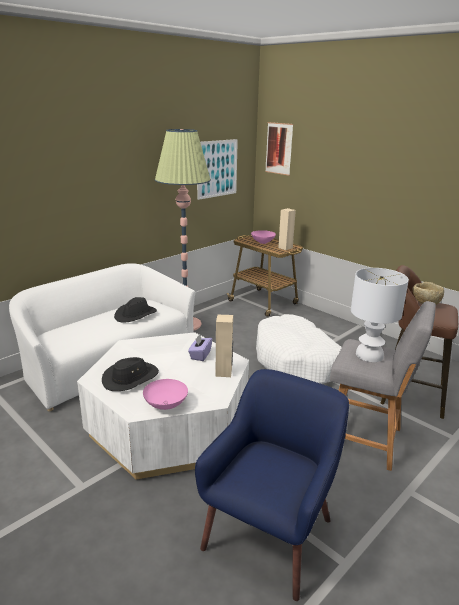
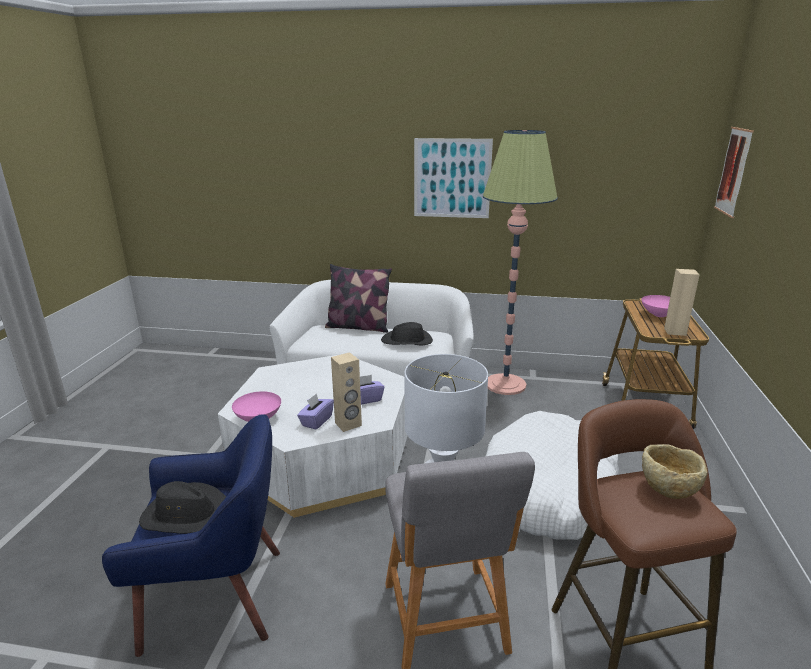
camera: 55 degrees right, 0 degrees up
(78, 322) = (358, 327): none -> pillow
(130, 378) = (285, 385): black hat -> black hat (186, 514)
(203, 382) = (316, 421): none -> purple tissue box
(217, 168) = (621, 192): picture -> picture (452, 178)

